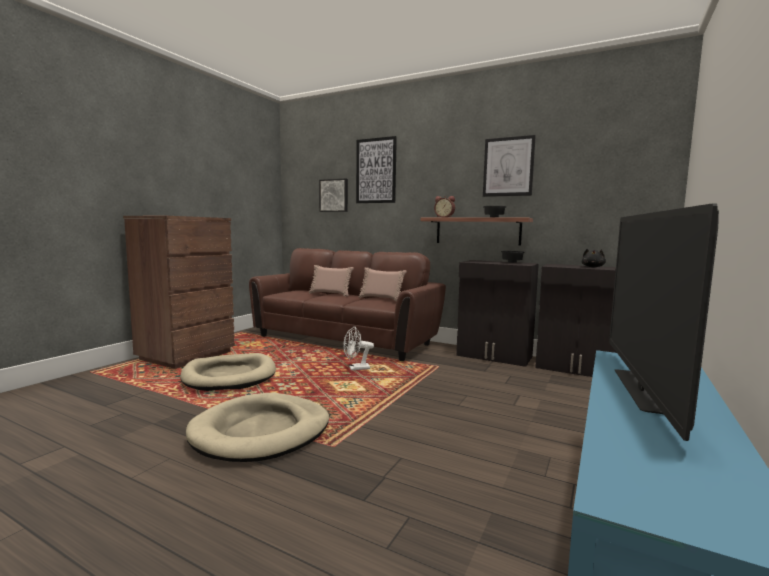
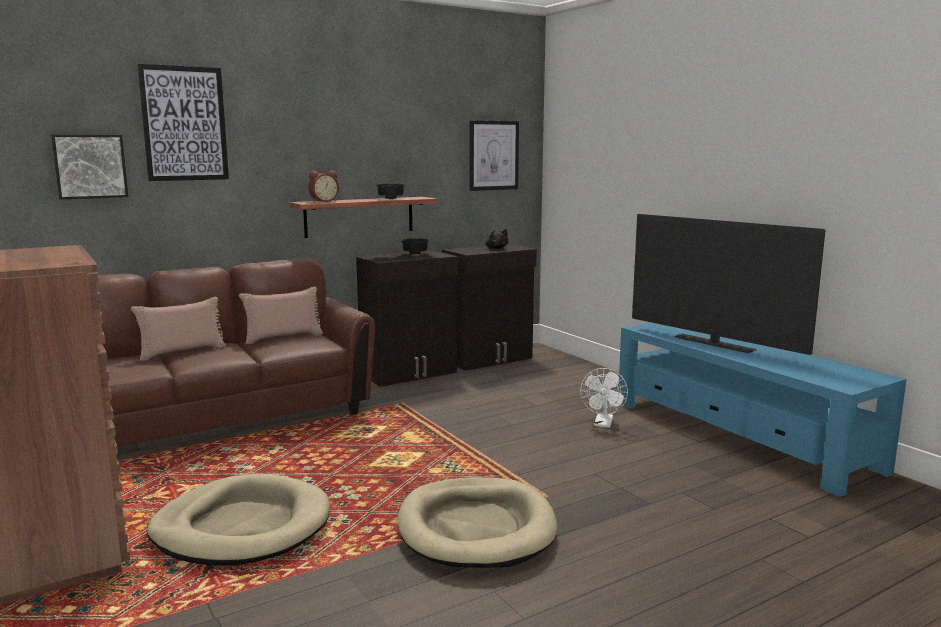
camera: 60 degrees left, 5 degrees up
(356, 368) = (343, 442): white fan -> white fan (603, 424)
(508, 167) = (390, 131): picture -> picture (493, 155)

